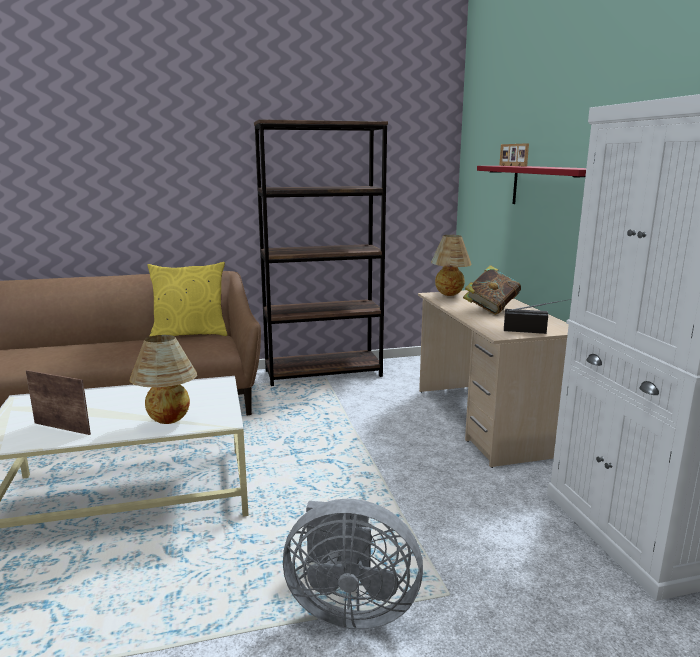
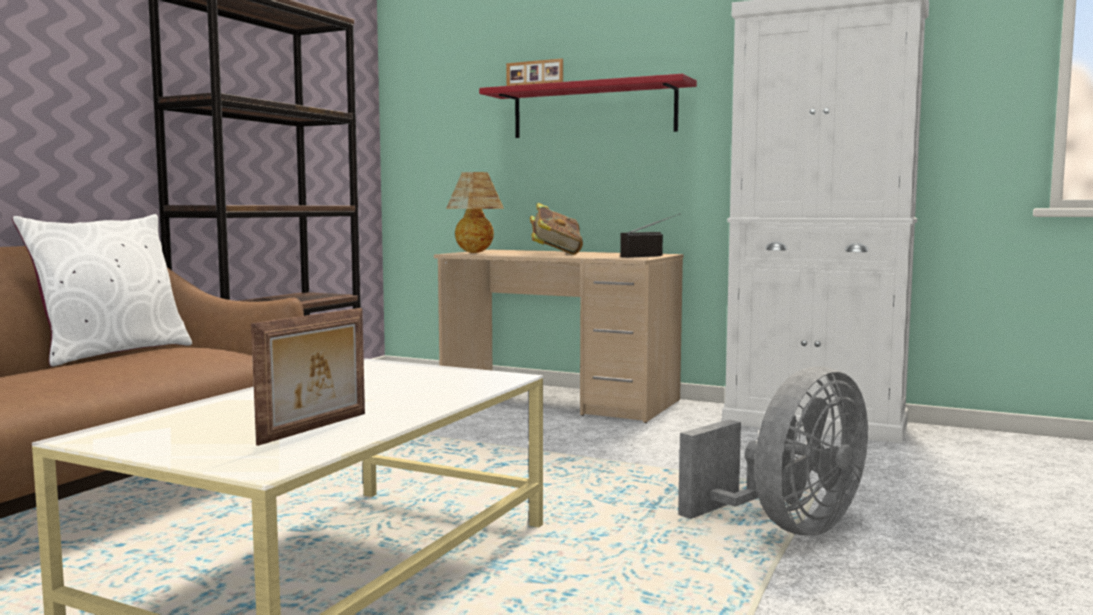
camera: 50 degrees left, 10 degrees down
(63, 428) = (316, 428): picture frame -> picture frame turned 150 degrees clockwise
(167, 421) = (443, 392): table lamp -> none
(190, 334) = (112, 353): yellow pillow -> white pillow

